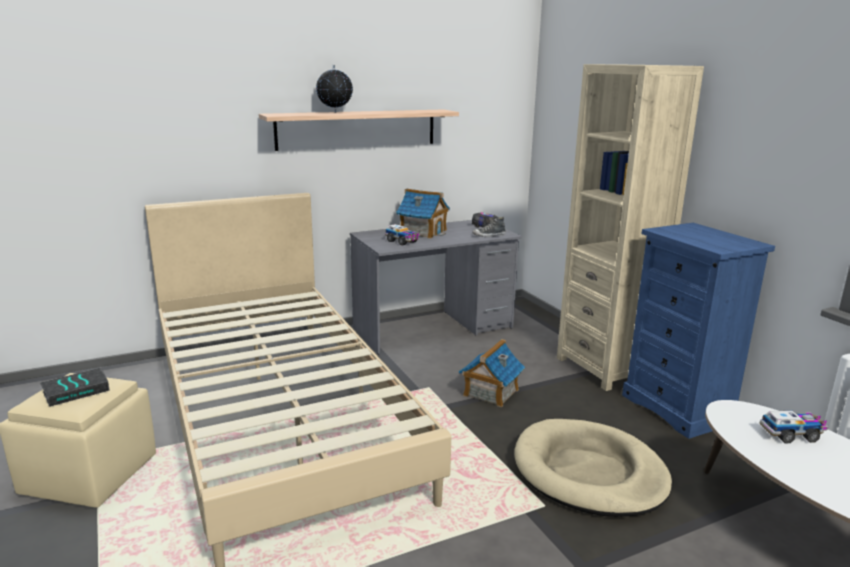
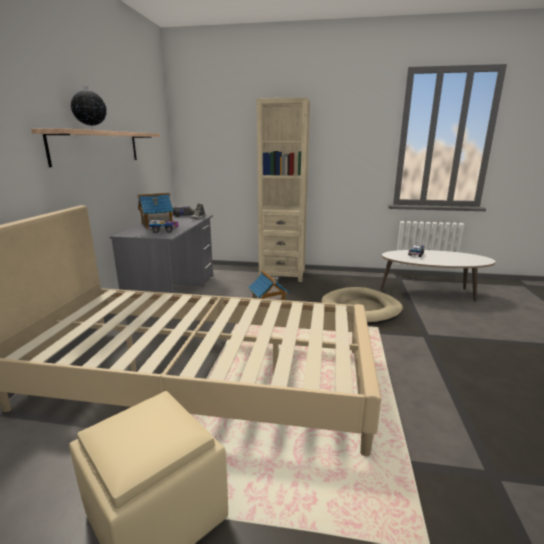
camera: 55 degrees left, 0 degrees up
(77, 390) = (147, 426): book -> none
(678, 408) = (332, 276): blue dresser -> none

